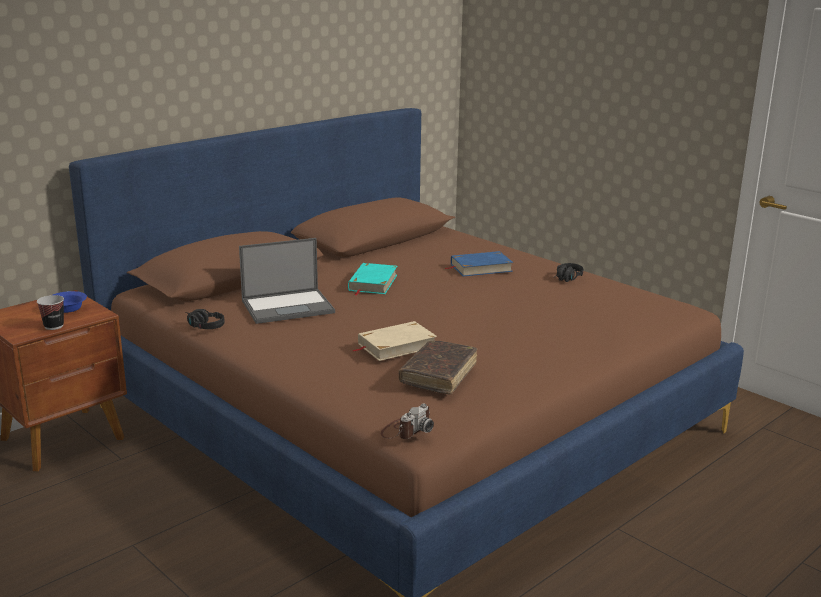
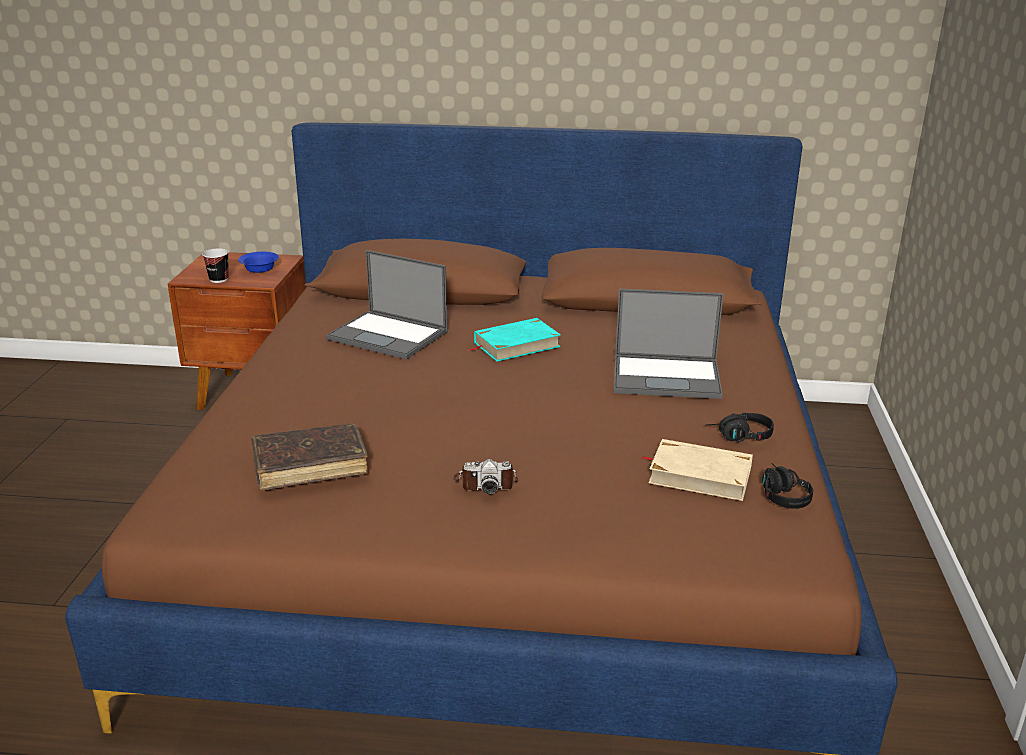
camera: 50 degrees right, 5 degrees up
(202, 326) = (292, 323): black headphones -> black headphones (780, 494)
(396, 345) = (358, 417): beige book -> beige book (699, 475)
(406, 430) = (162, 501): camera -> camera (485, 483)
(480, 268) = (667, 377): blue book -> laptop

